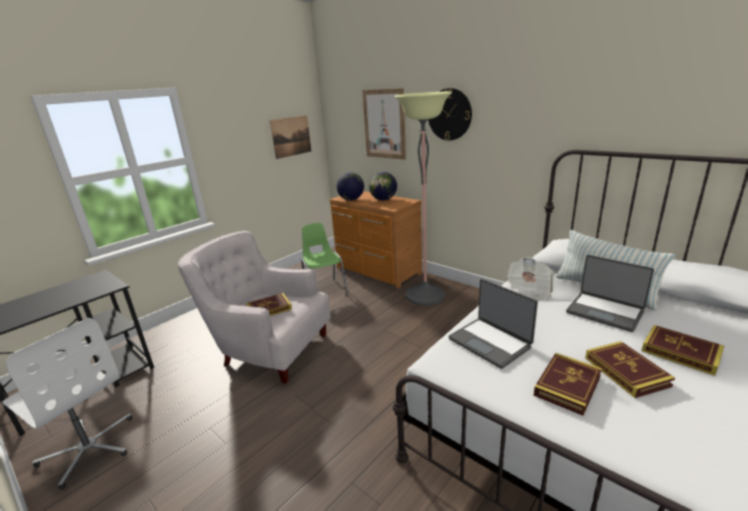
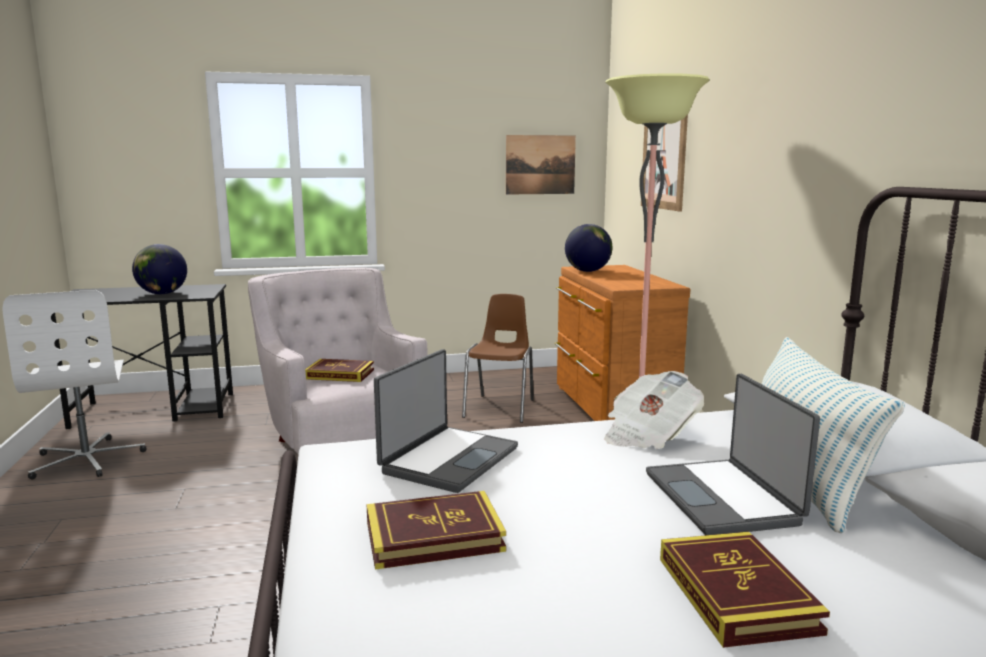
camera: 35 degrees right, 10 degrees down
(325, 291) = (500, 408): green chair -> brown chair
(383, 200) = (632, 278): globe -> globe (162, 294)
(449, 114) = (737, 127): wall clock -> none
(490, 342) = (448, 459): laptop -> laptop turned 150 degrees counterclockwise
(626, 371) = (564, 566): book -> none

